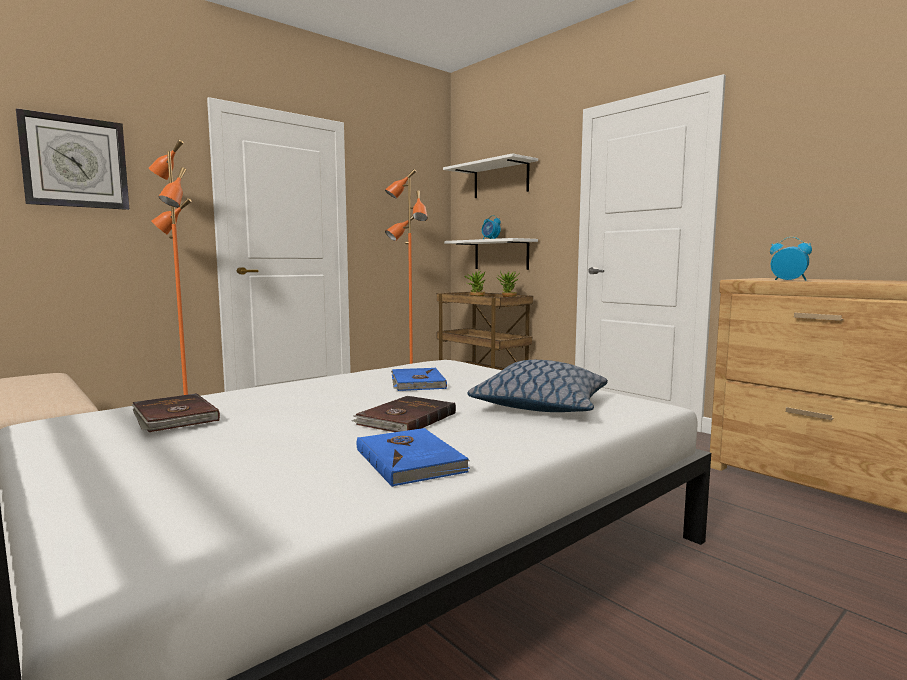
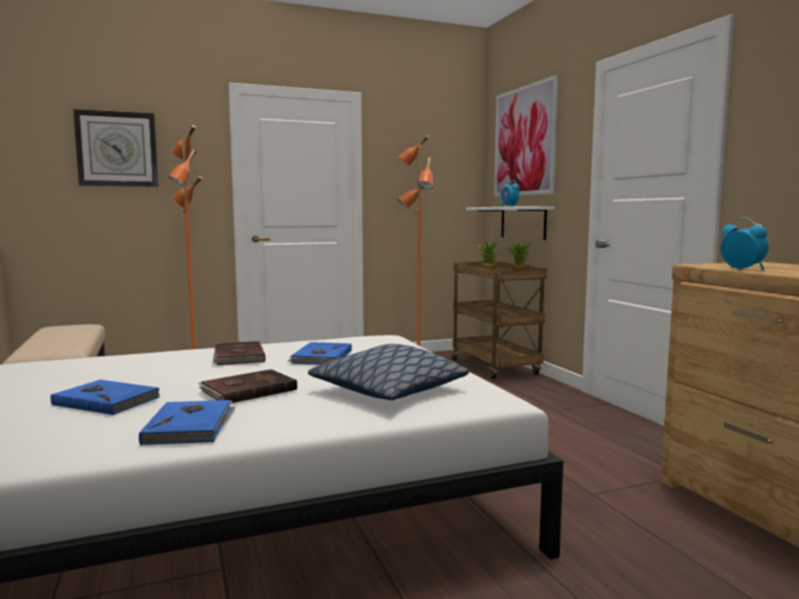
camera: 20 degrees right, 0 degrees up
(173, 417) = (86, 370): brown book -> brown book (238, 356)
(257, 446) = (107, 400): none -> blue book
(501, 180) = (524, 141): white shelf -> picture

